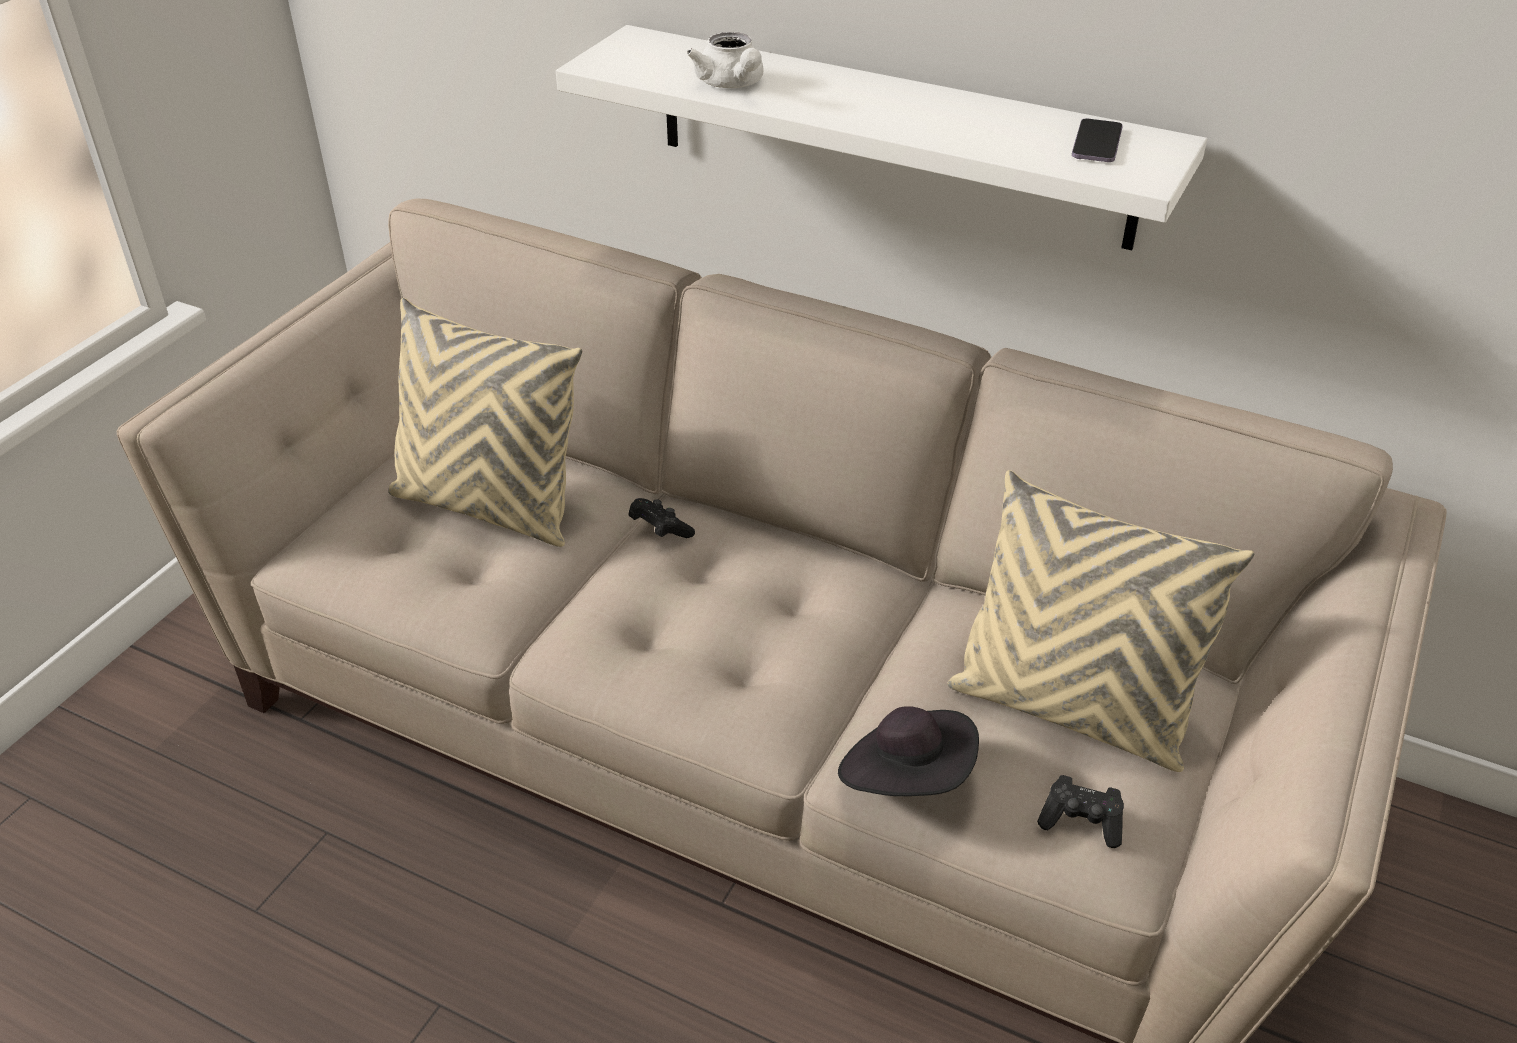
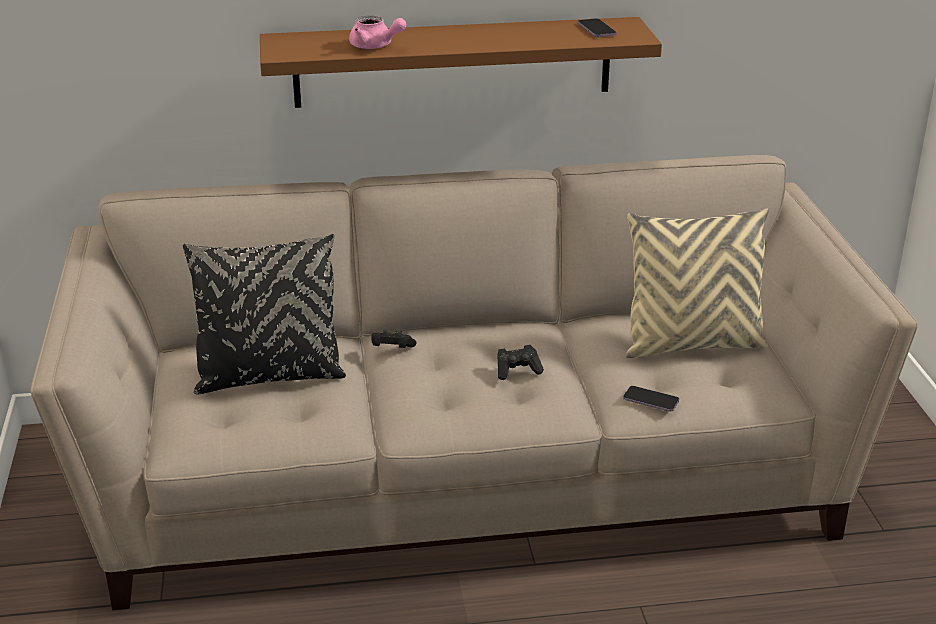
camera: 35 degrees left, 10 degrees down
(489, 506) = (270, 377): beige pillow -> black pillow
(732, 84) = (375, 46): white teapot -> pink teapot
(890, 136) = (453, 62): white shelf -> brown shelf
(907, 777) = (650, 400): black hat -> phone
(1081, 822) = (746, 384): black game controller -> black game controller (517, 371)

